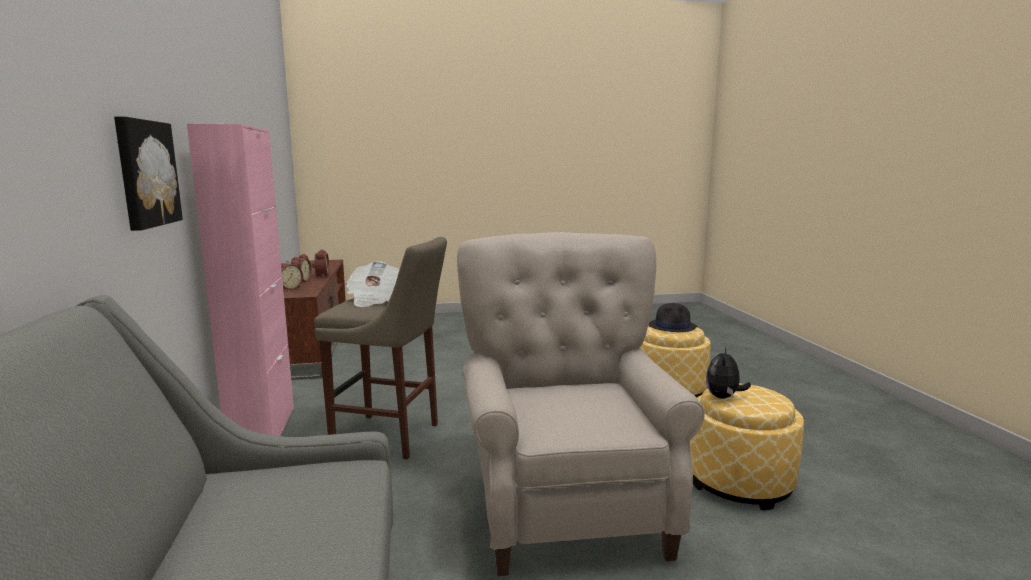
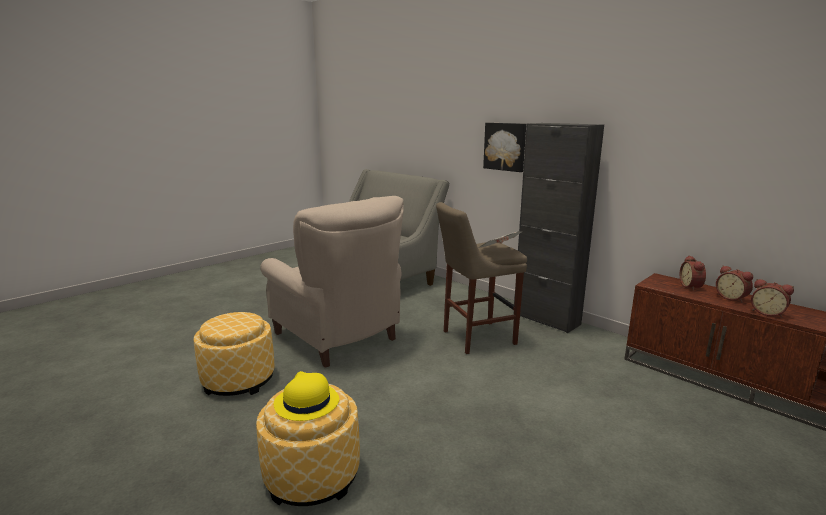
camera: 145 degrees right, 5 degrees up
(262, 429) = (546, 319): pink cabinet -> black cabinet
(673, 326) = (306, 403): black hat -> yellow hat
(723, 397) = (248, 317): plush toy -> none

